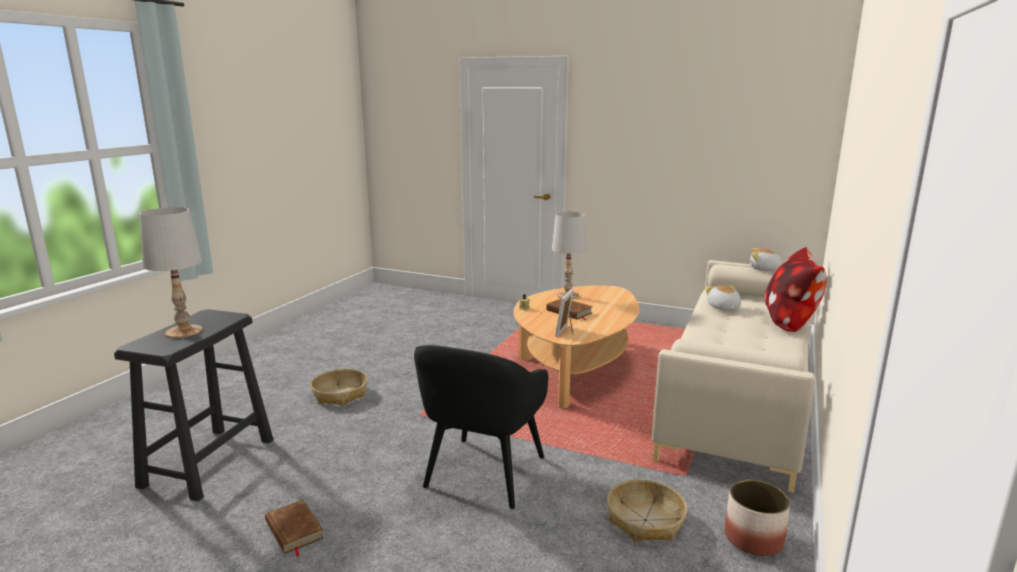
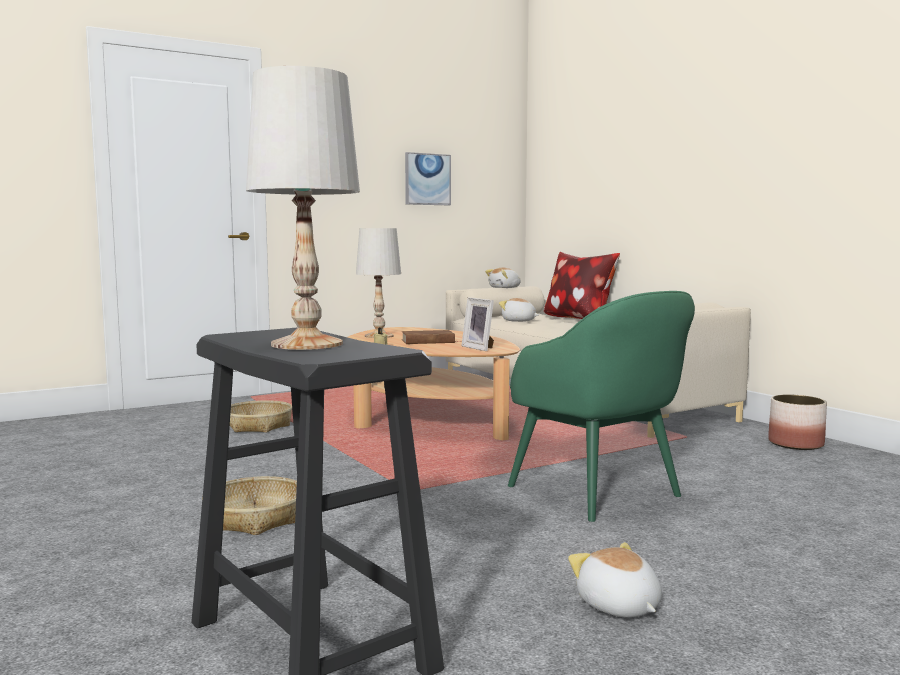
camera: 55 degrees left, 10 degrees down
(294, 530) = (618, 606): brown book -> plush toy
(484, 473) = (596, 492): black armchair -> green armchair
(645, 520) = (745, 462): basket -> basket (258, 425)
(711, 156) = (427, 179): none -> picture

